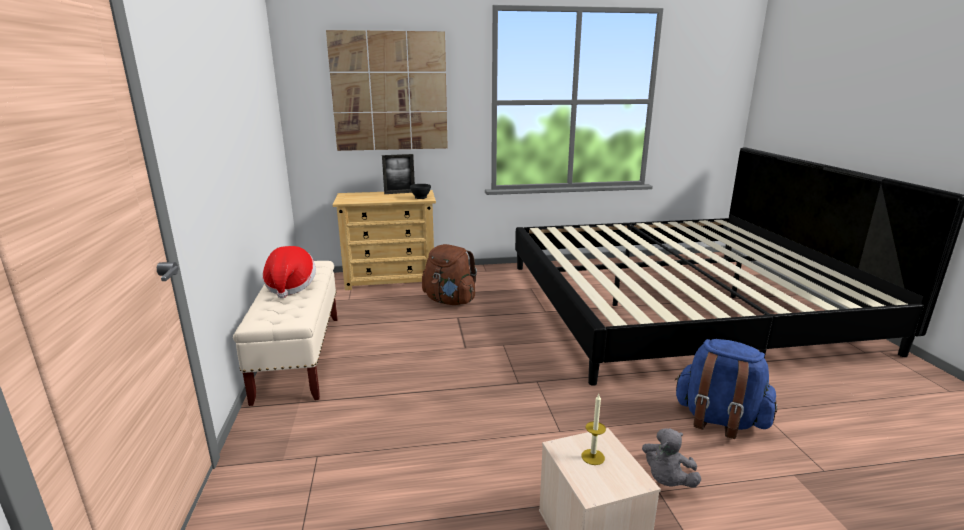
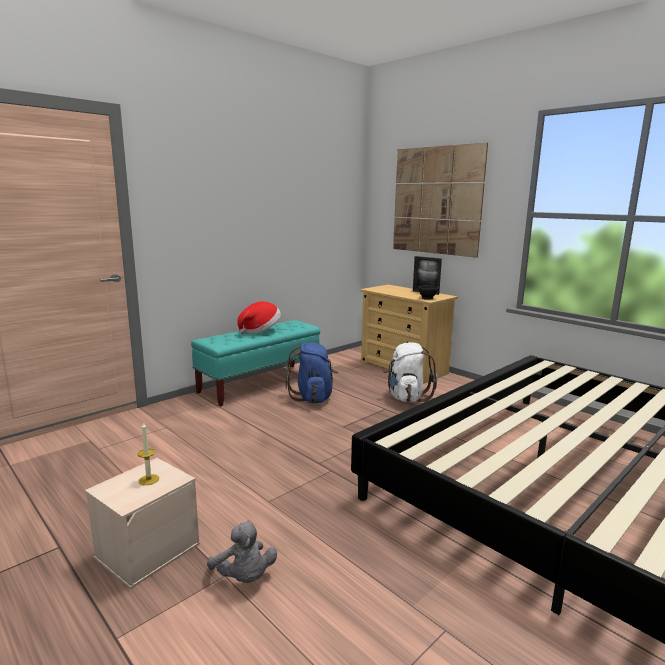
camera: 55 degrees right, 5 degrees down
(299, 356) = (260, 384): beige bench -> turquoise bench
(449, 301) = (406, 397): brown backpack -> white backpack
(667, 480) = (244, 577): grey plush toy -> grey plush toy turned 120 degrees counterclockwise
(719, 420) = (385, 596): blue backpack -> blue backpack (313, 398)

